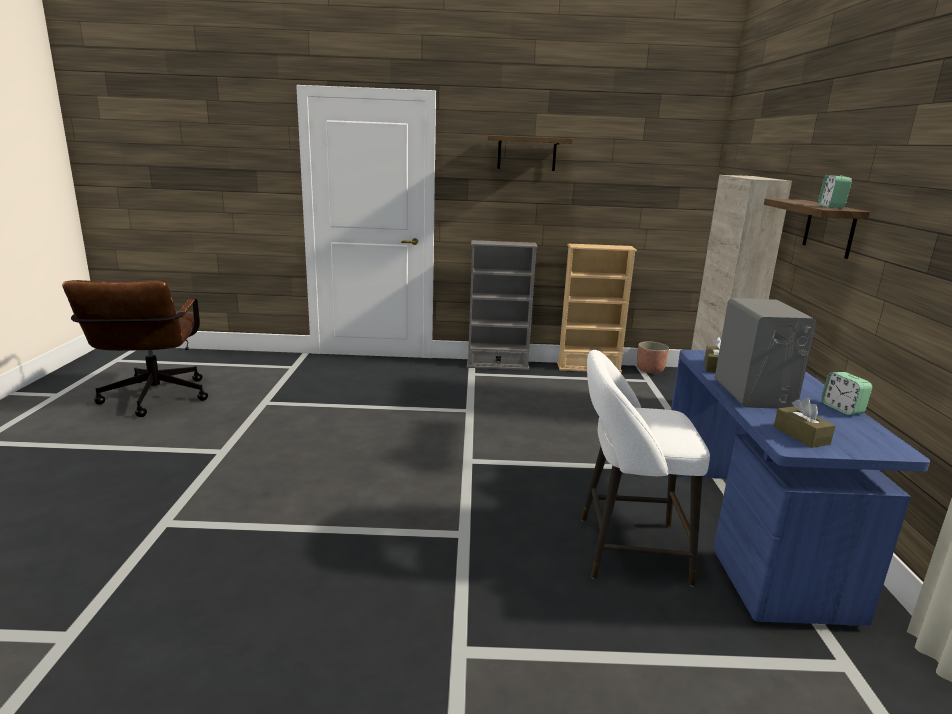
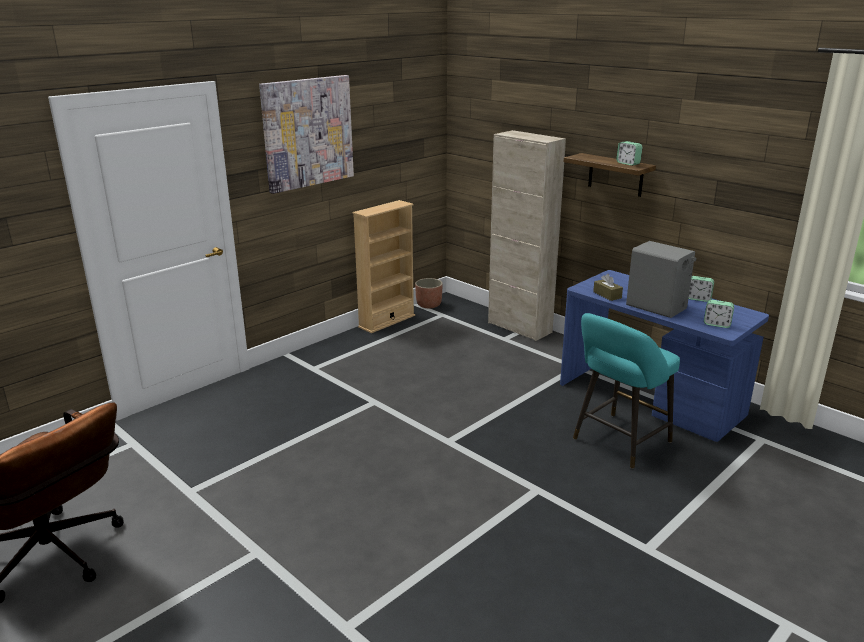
camera: 45 degrees left, 5 degrees up
(497, 365) = (317, 350): grey bookcase -> none
(526, 153) = (307, 132): shelf -> picture
(625, 550) = (618, 442): white stool -> turquoise stool
(801, 435) = (717, 324): brown tissue box -> alarm clock

